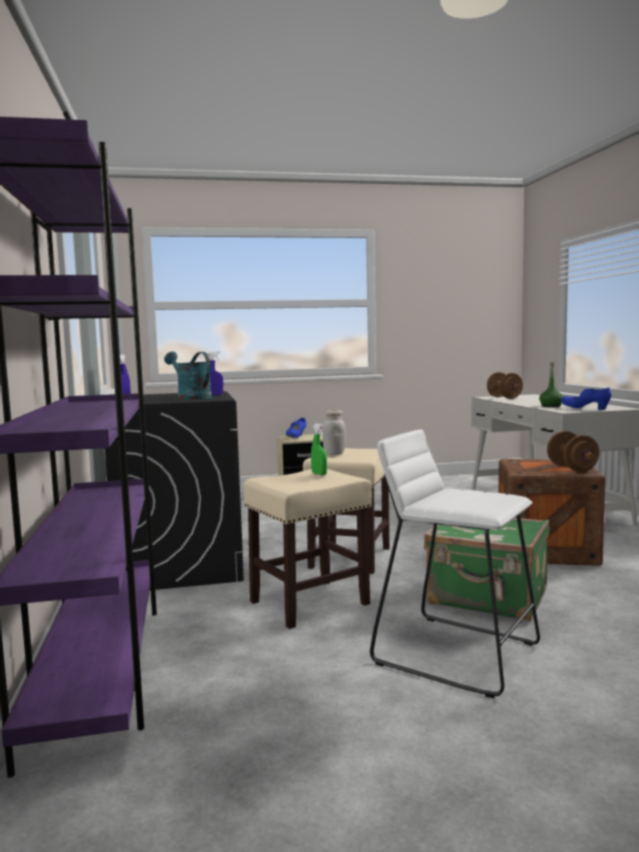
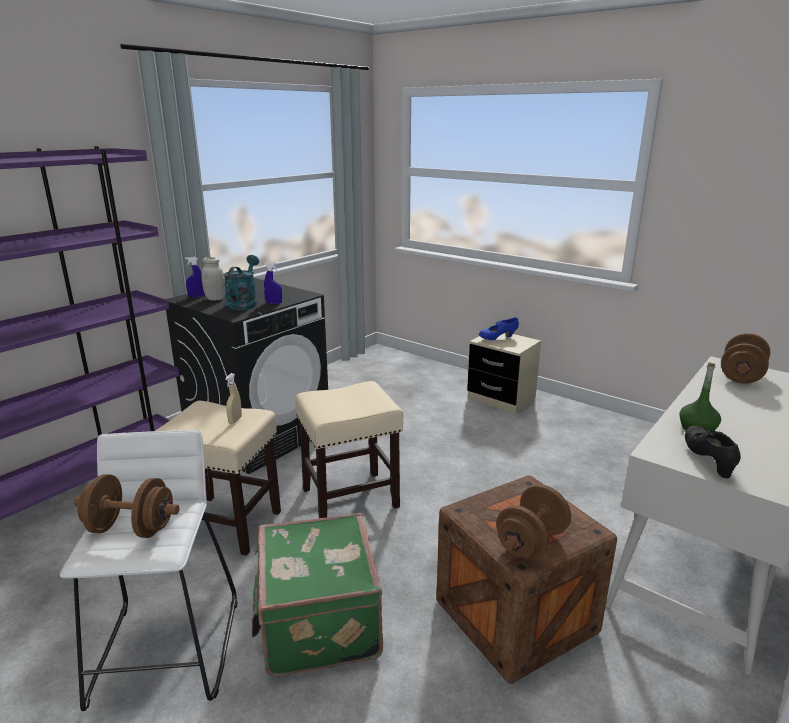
camera: 50 degrees right, 15 degrees up
(319, 474) = (235, 420): green spray bottle -> beige spray bottle
(334, 454) = (340, 394): white jar -> white jar (215, 298)
(466, 500) = (131, 529): none -> brown dumbbell
(585, 409) = (708, 461): blue shoe -> black shoe

